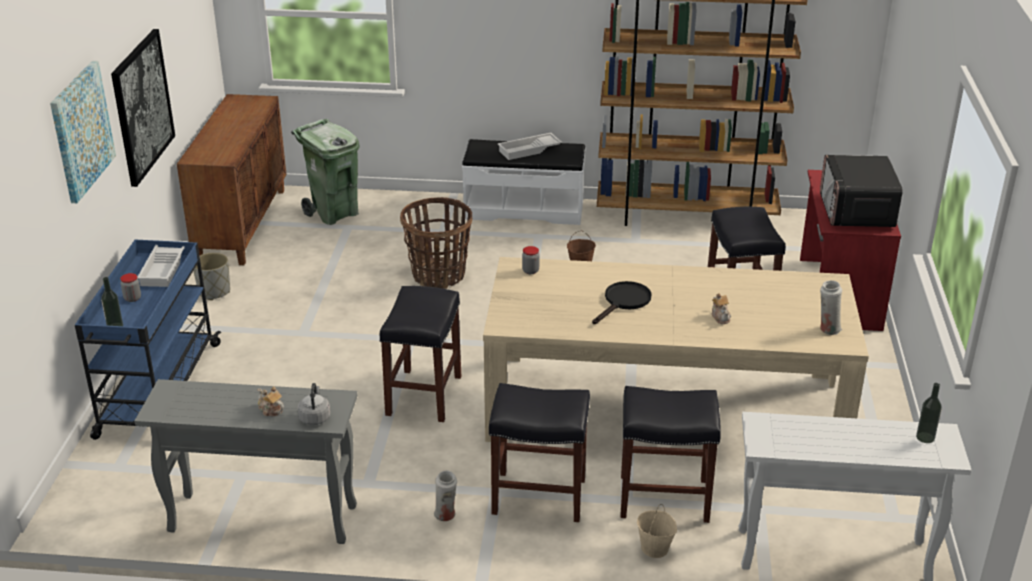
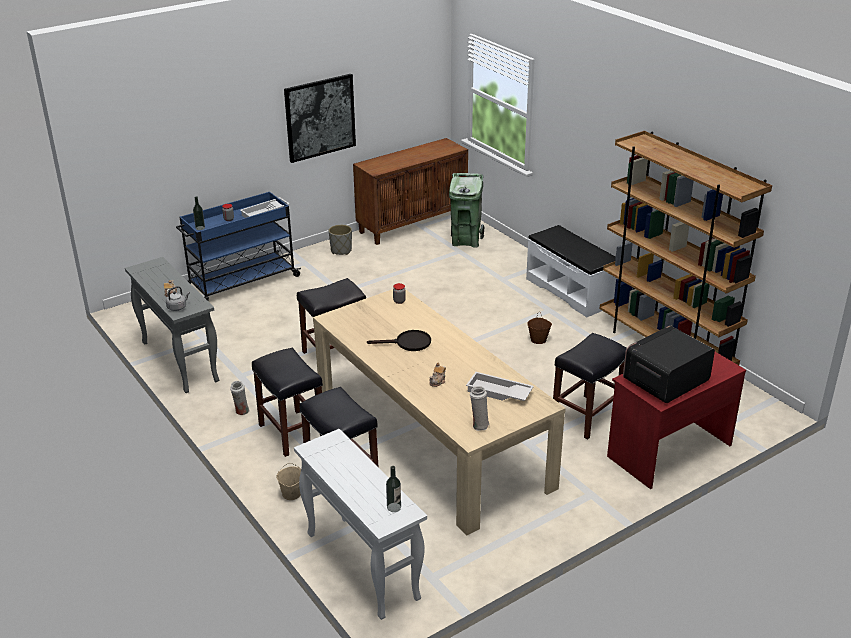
camera: 50 degrees right, 0 degrees up
(81, 130) = (236, 113): picture -> none
(438, 275) = (455, 301): basket -> none
(529, 150) = (578, 247): white tray -> white tray (498, 392)

